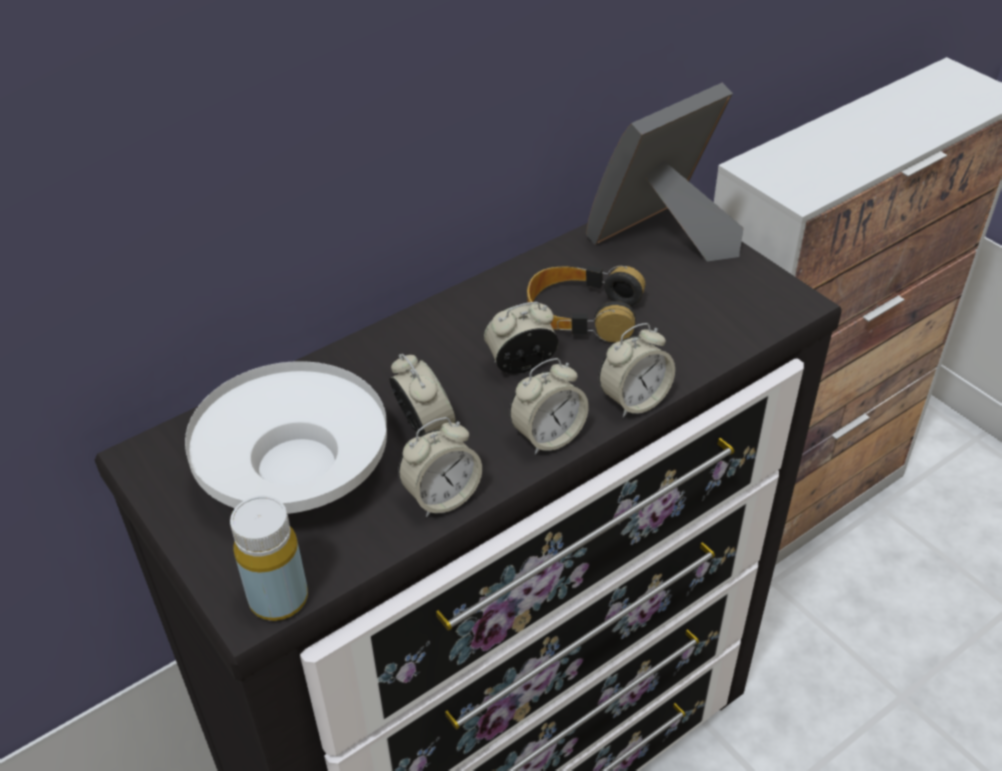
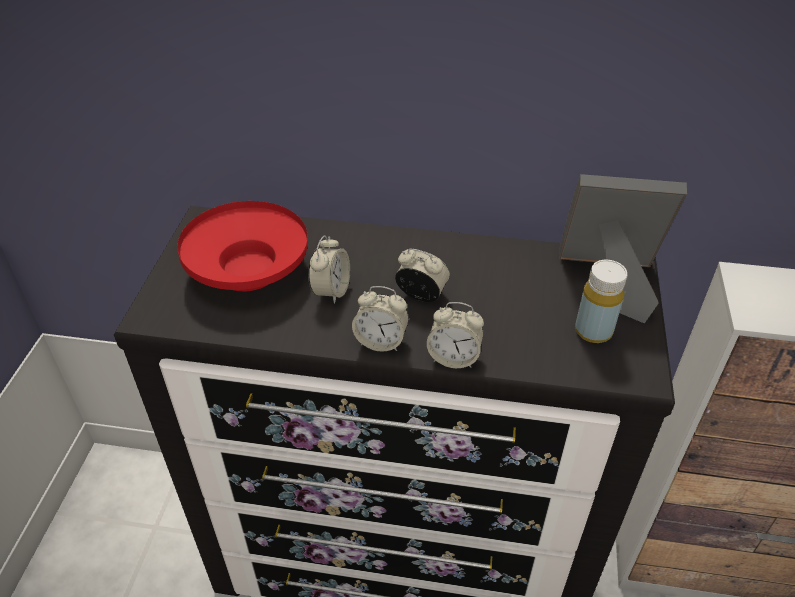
camera: 45 degrees right, 0 degrees up
(278, 598) = (163, 321): yellow bottle -> yellow bottle (593, 331)
(295, 470) = (248, 269): white bowl -> red bowl
(442, 497) = (289, 330): alarm clock -> none
(582, 313) = (495, 291): headphones -> none

